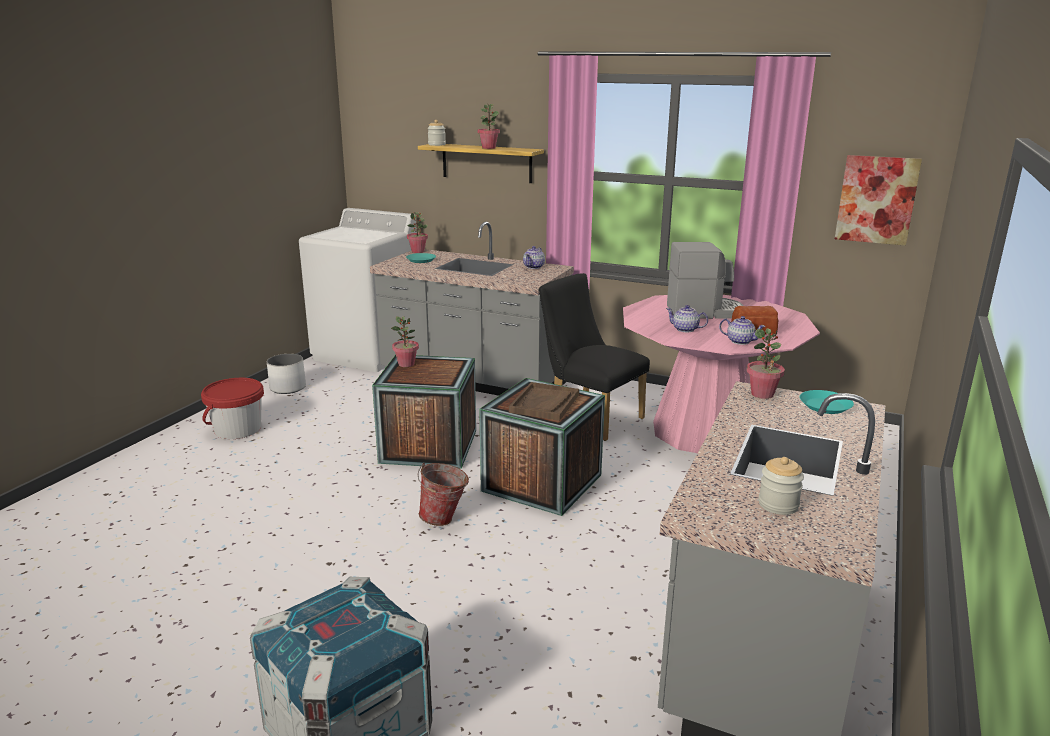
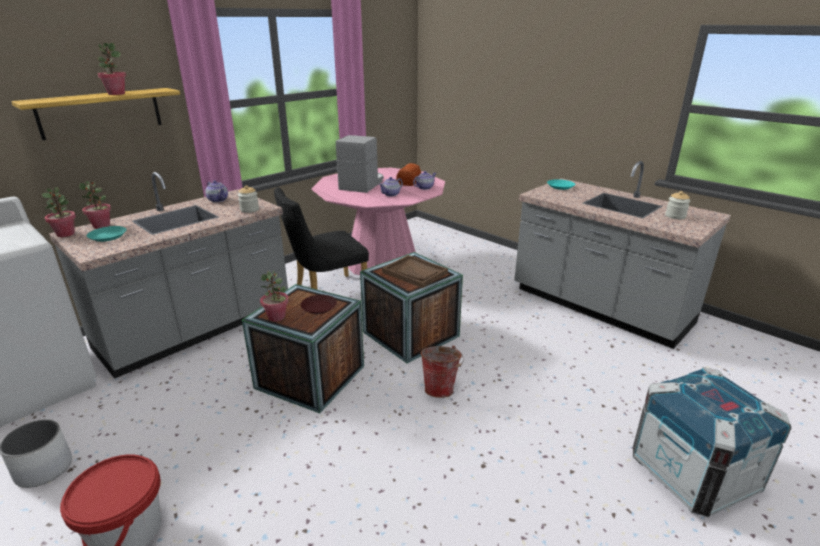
camera: 70 degrees left, 5 degrees up
(434, 375) = (319, 307): none -> brown plate
(437, 144) = (36, 100): jar -> jar (249, 210)
(762, 394) = (541, 193): potted plant -> potted plant (102, 226)
(876, 200) = (392, 89): picture -> none

